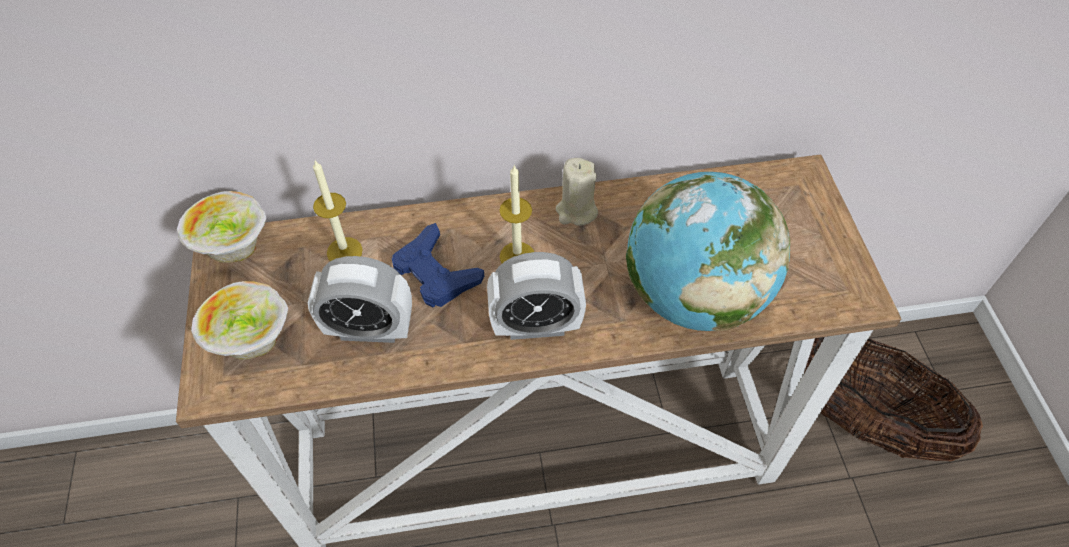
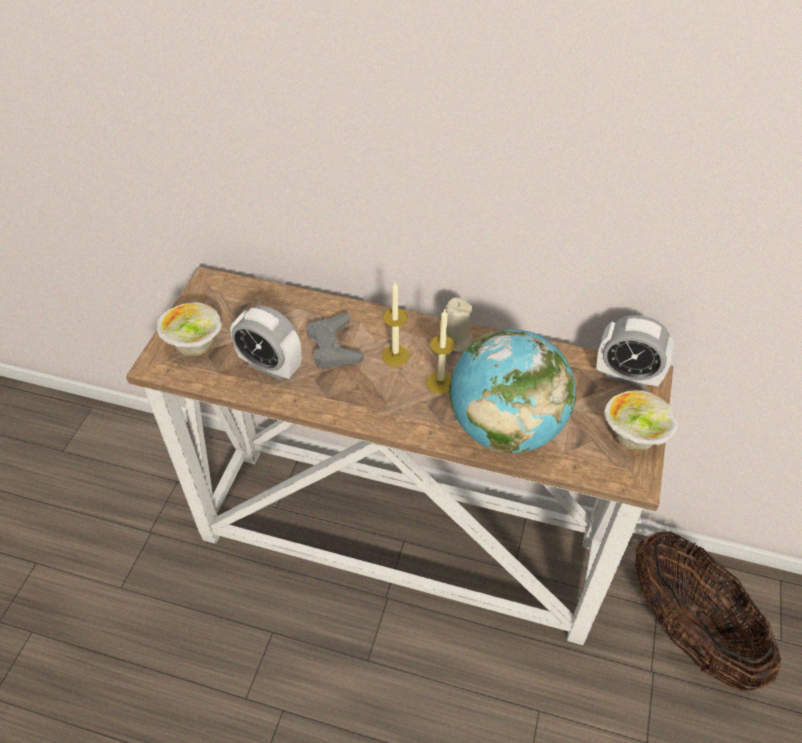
camera: 25 degrees right, 5 degrees down
(235, 250) = (216, 286): bowl -> bowl (633, 439)
(344, 251) = (283, 311): candle -> candle (440, 383)
(435, 273) = (333, 346): blue game controller -> grey game controller
(536, 326) = (380, 405): alarm clock -> alarm clock (627, 375)

